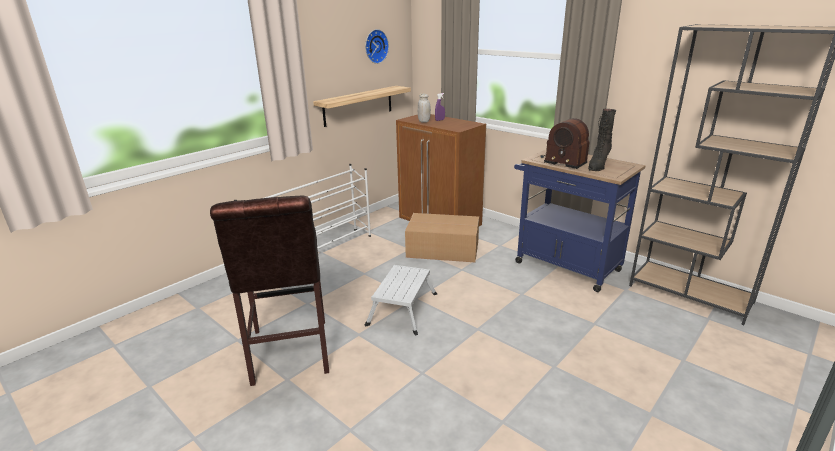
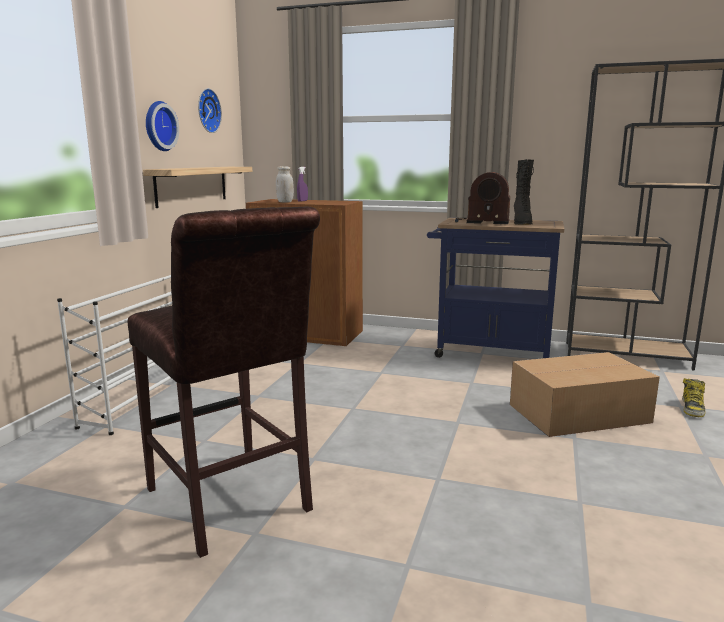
camera: 25 degrees left, 10 degrees down
(328, 67) = (158, 126): none -> wall clock
(403, 308) = (346, 421): white step ladder -> none
(444, 249) = (340, 358): cardboard box -> cardboard box (581, 413)
(692, 365) = (692, 408): none -> boot

